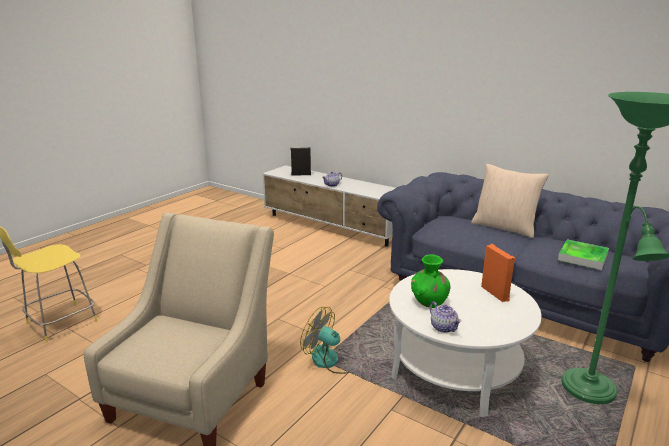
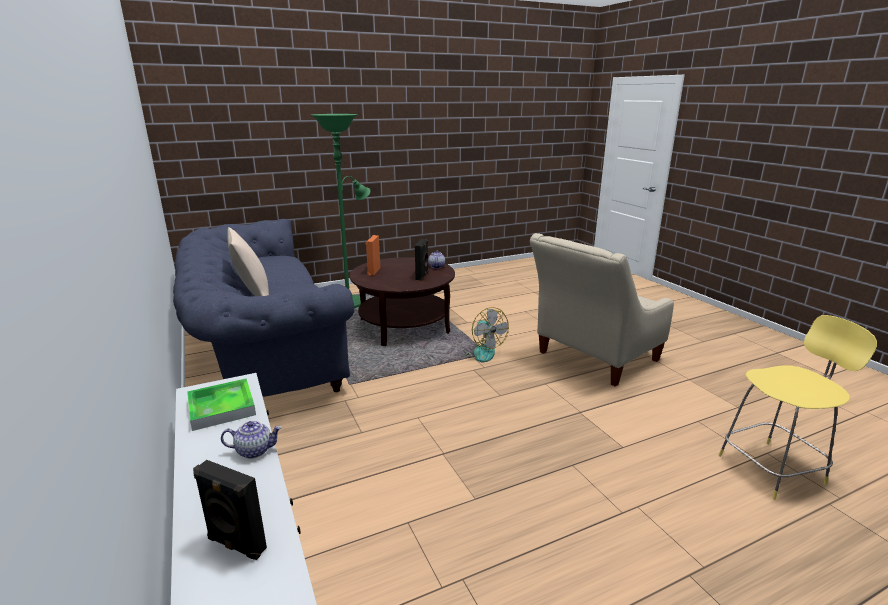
camera: 150 degrees left, 0 degrees up
(429, 301) = (422, 276): green vase -> black speaker
(456, 370) = (404, 326): white coffee table -> brown coffee table
(582, 257) = (277, 265): tray -> tray (221, 407)

